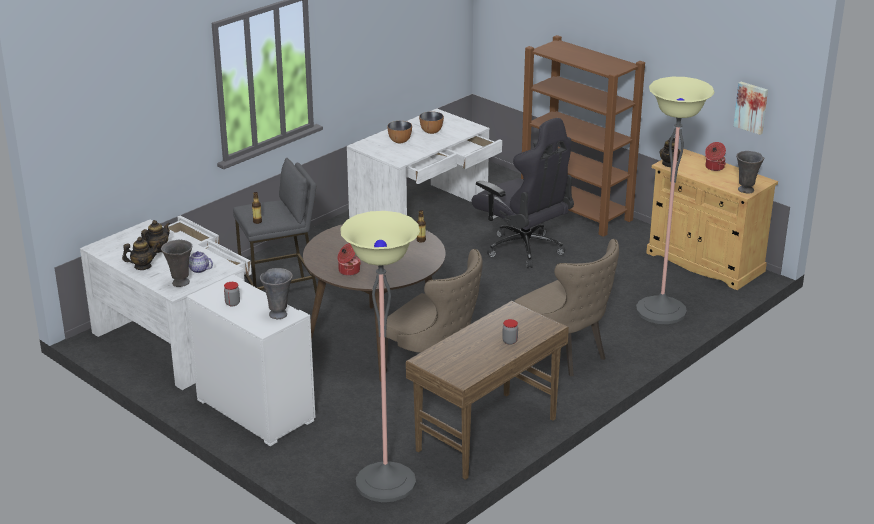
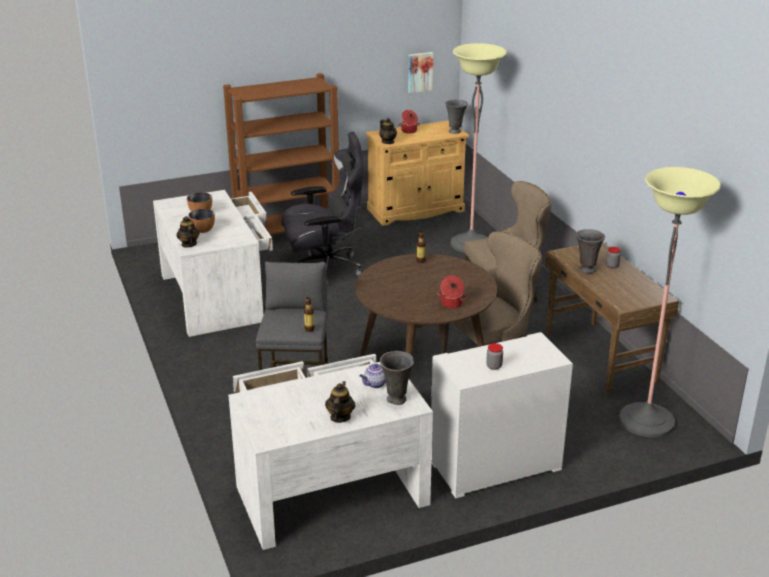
camera: 65 degrees left, 0 degrees up
(157, 249) = (307, 401): teapot -> teapot (188, 244)
(278, 314) = (531, 346): grey vase -> grey vase (586, 269)

